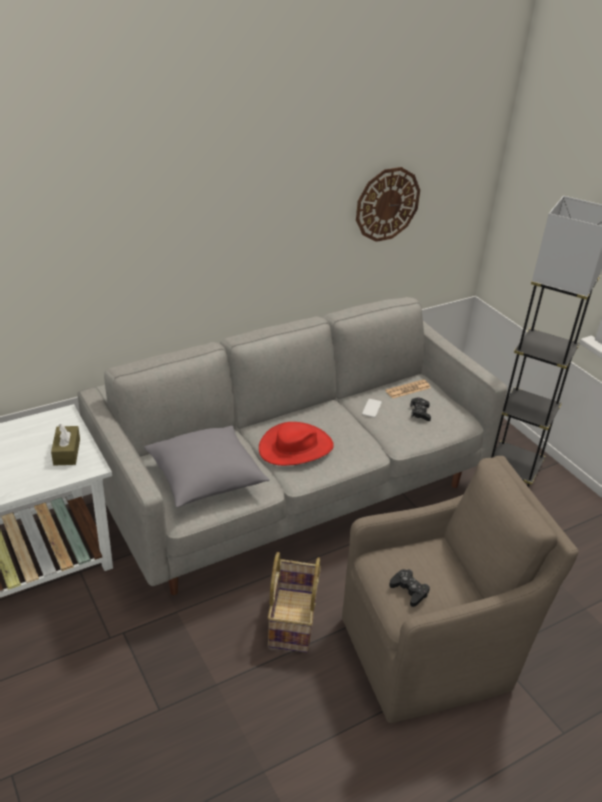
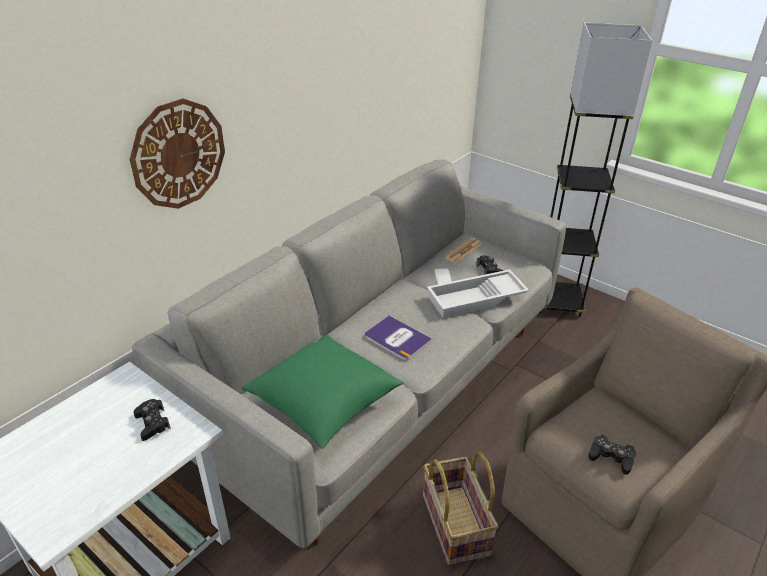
camera: 20 degrees left, 0 degrees up
(67, 452) = (152, 423): brown tissue box -> black game controller
(206, 480) = (325, 404): grey pillow -> green pillow
(296, 447) = (397, 339): red hat -> book
(387, 204) = (403, 65): wall clock -> wall clock (178, 154)
(388, 435) = (476, 299): none -> white tray

